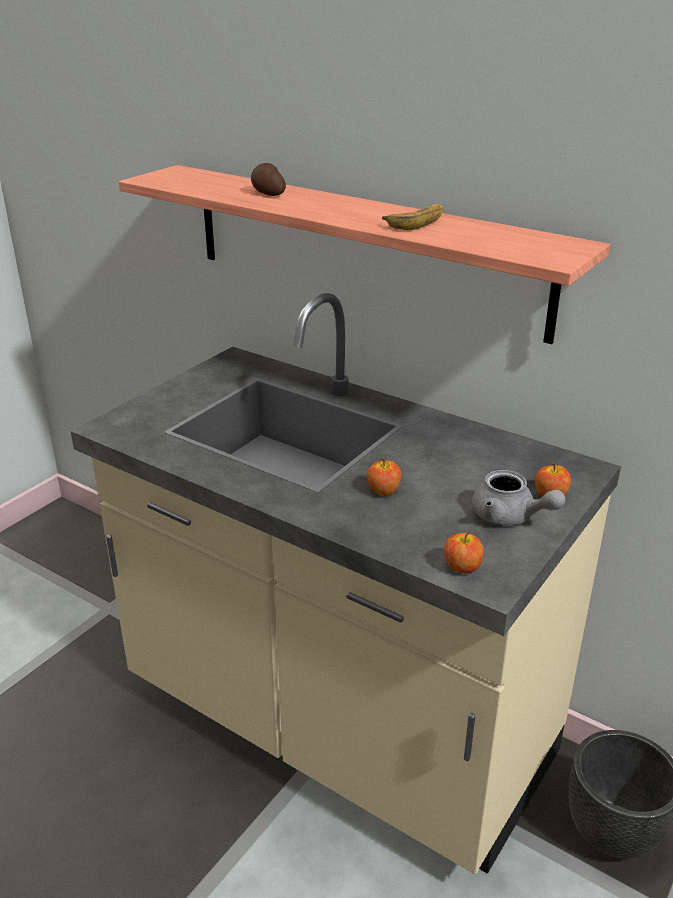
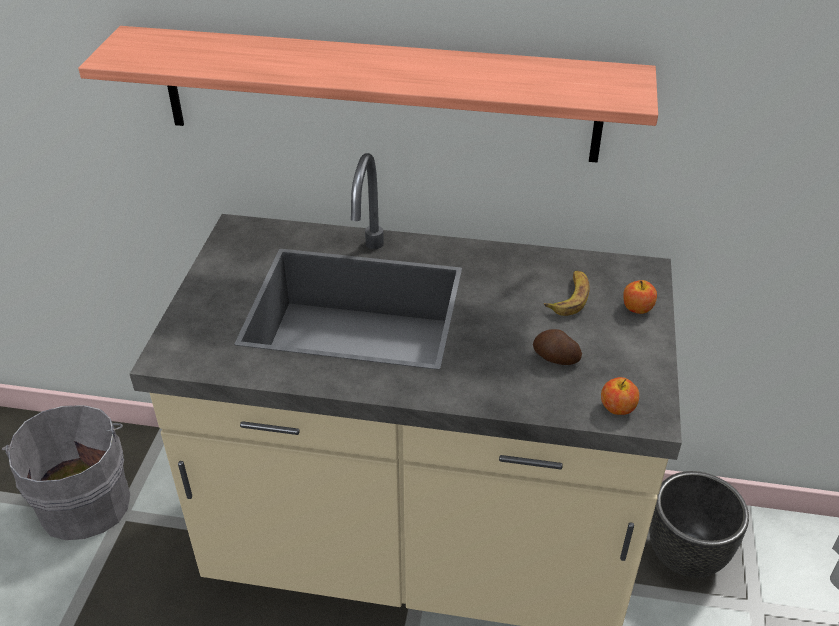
camera: 25 degrees left, 10 degrees up
(90, 588) = (86, 499): none -> grey bucket
(267, 193) = (273, 56): potato -> potato (555, 358)
(383, 491) = (497, 348): apple -> none
(417, 222) = (465, 72): banana -> banana (569, 297)
(510, 517) = (620, 342): grey teapot -> none

